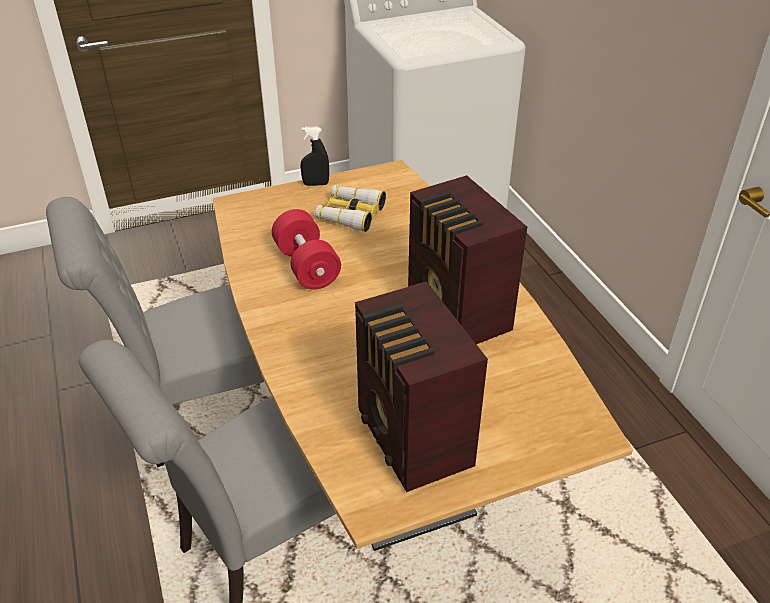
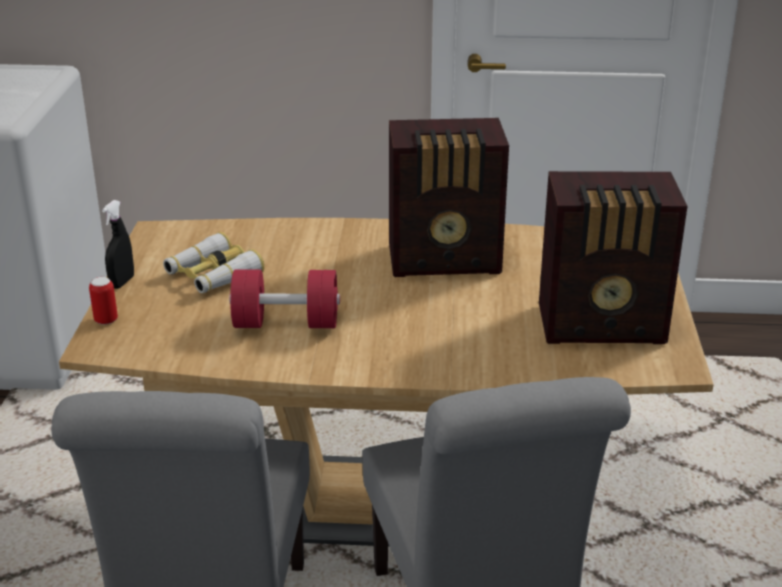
camera: 65 degrees left, 10 degrees down
(266, 196) = (106, 320): none -> can

